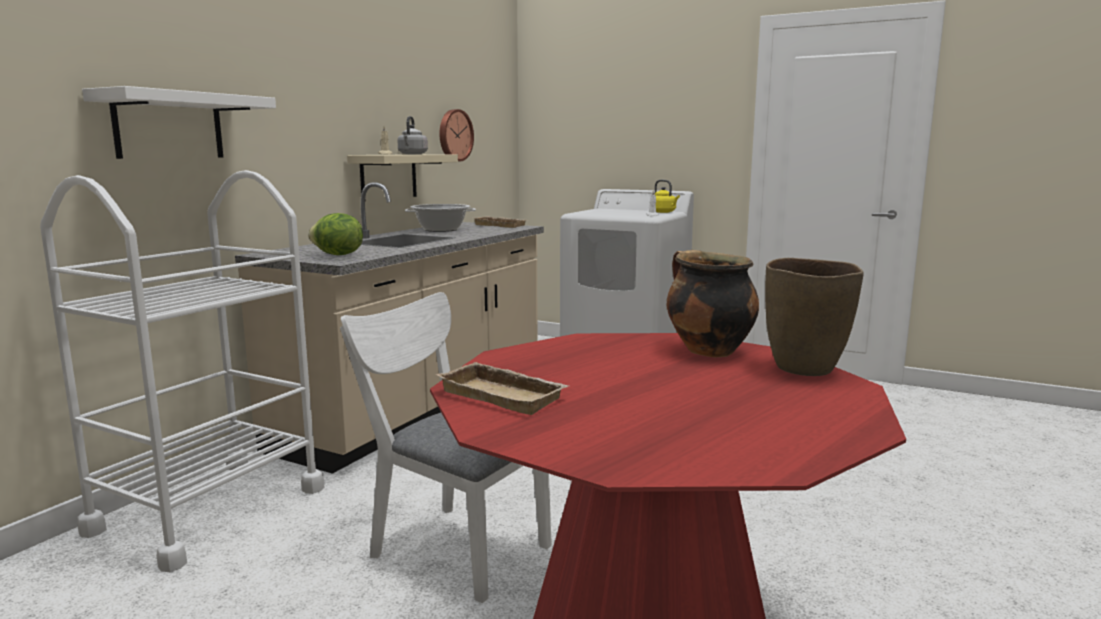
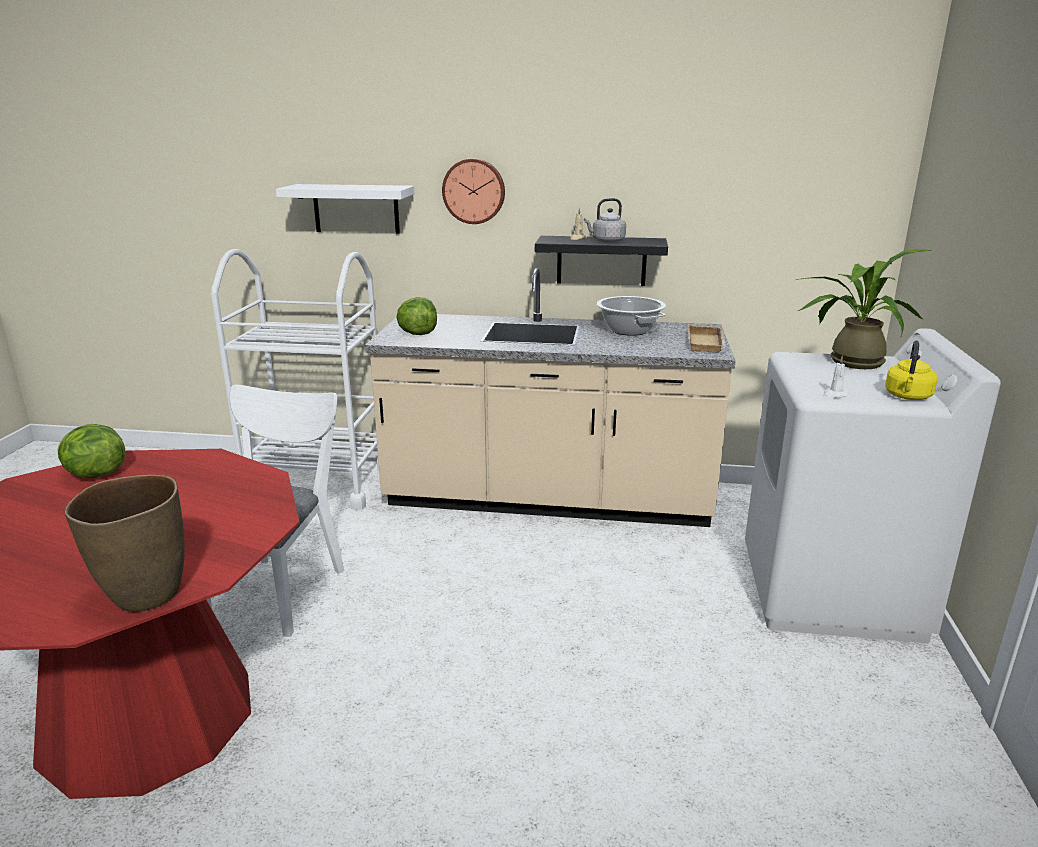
camera: 70 degrees right, 10 degrees up
(388, 176) = (601, 260): beige shelf -> black shelf
(454, 135) = (734, 216): wall clock -> wall clock (474, 191)
(505, 395) = (95, 475): beige tray -> lettuce
(598, 210) = (849, 361): none -> potted plant
(707, 350) = (220, 538): cooking pot -> none

